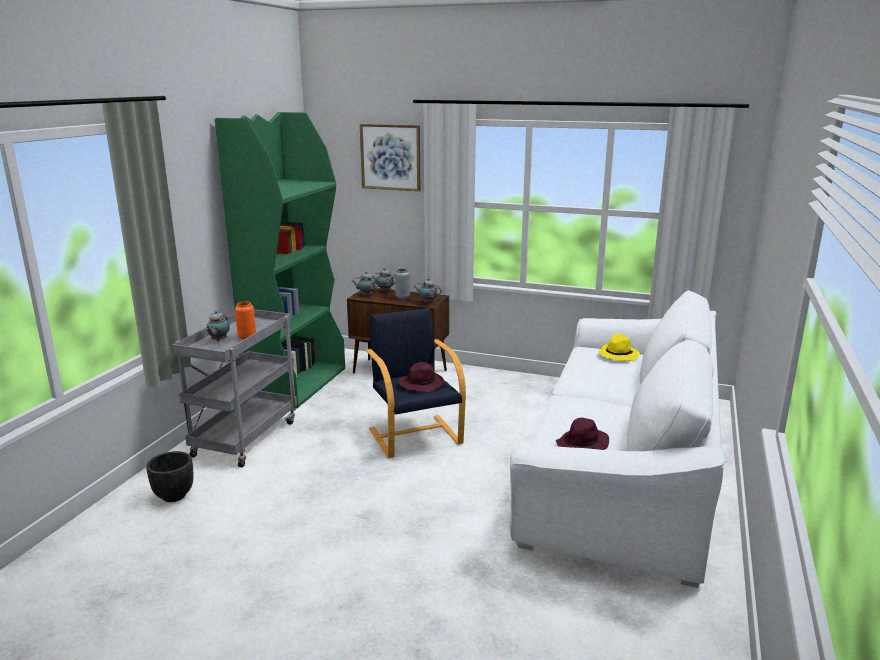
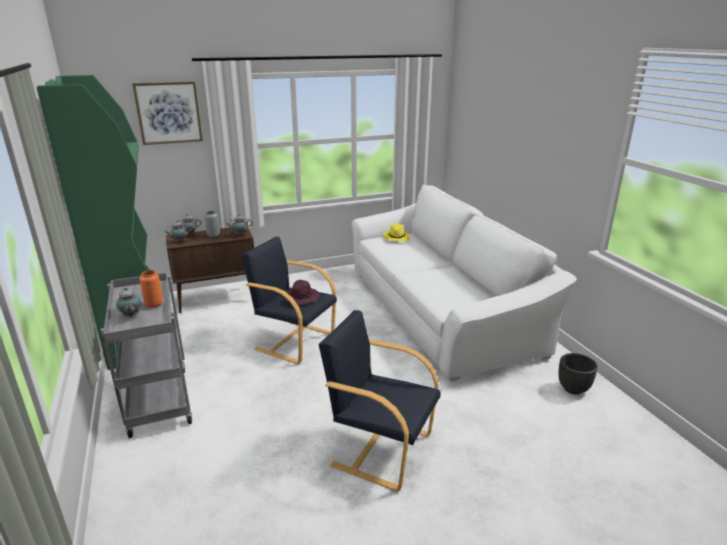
camera: 40 degrees left, 5 degrees up
(174, 496) = (163, 476): black planter -> black planter (573, 389)
(352, 570) = (380, 448): none -> black armchair
(582, 445) = (463, 299): purple hat -> none

